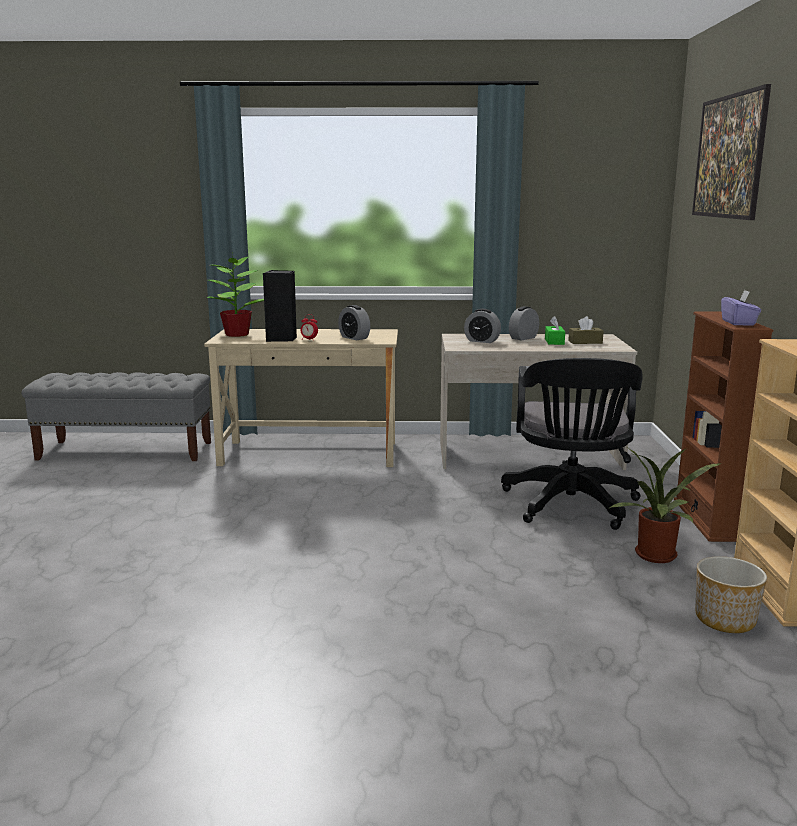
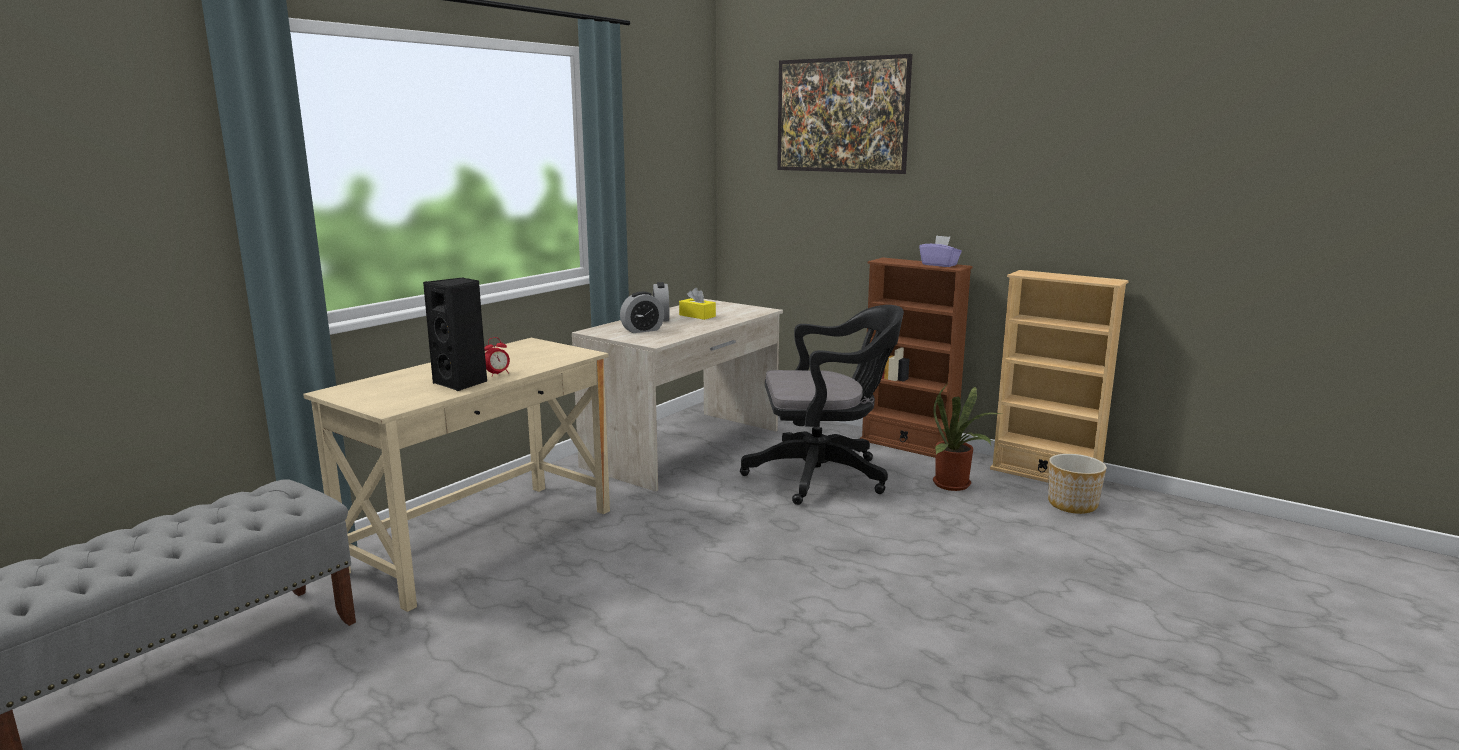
camera: 55 degrees left, 0 degrees up
(237, 334) = (370, 394): potted plant -> none
(354, 338) = (537, 358): alarm clock -> none
(554, 341) = (697, 316): green tissue box -> yellow tissue box
(570, 506) = (824, 476): black office chair -> black office chair turned 45 degrees counterclockwise
(585, 342) = (719, 310): brown tissue box -> none

